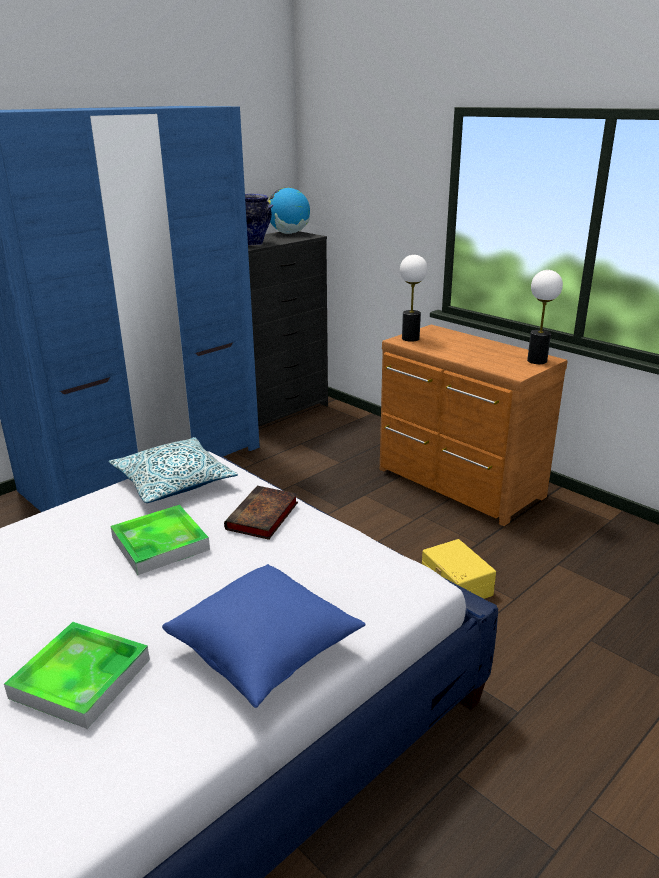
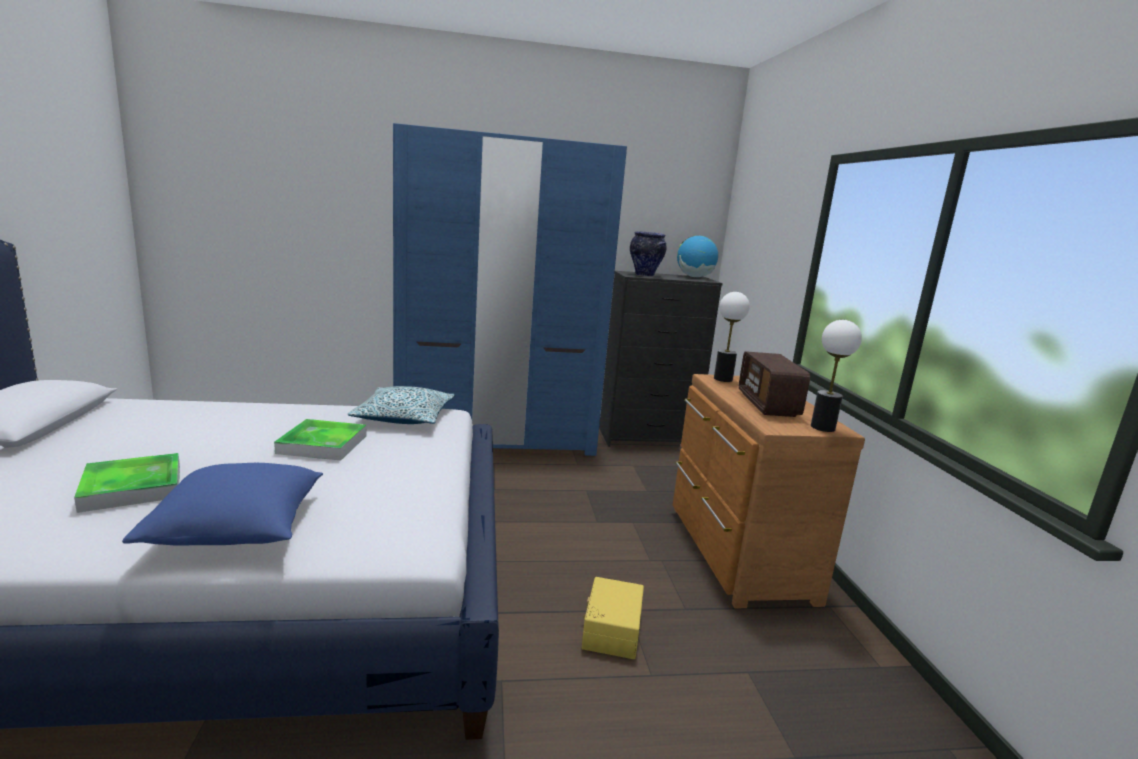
camera: 35 degrees right, 10 degrees down
(262, 517) = (410, 458): book -> none
(477, 353) = (767, 404): none -> radio

